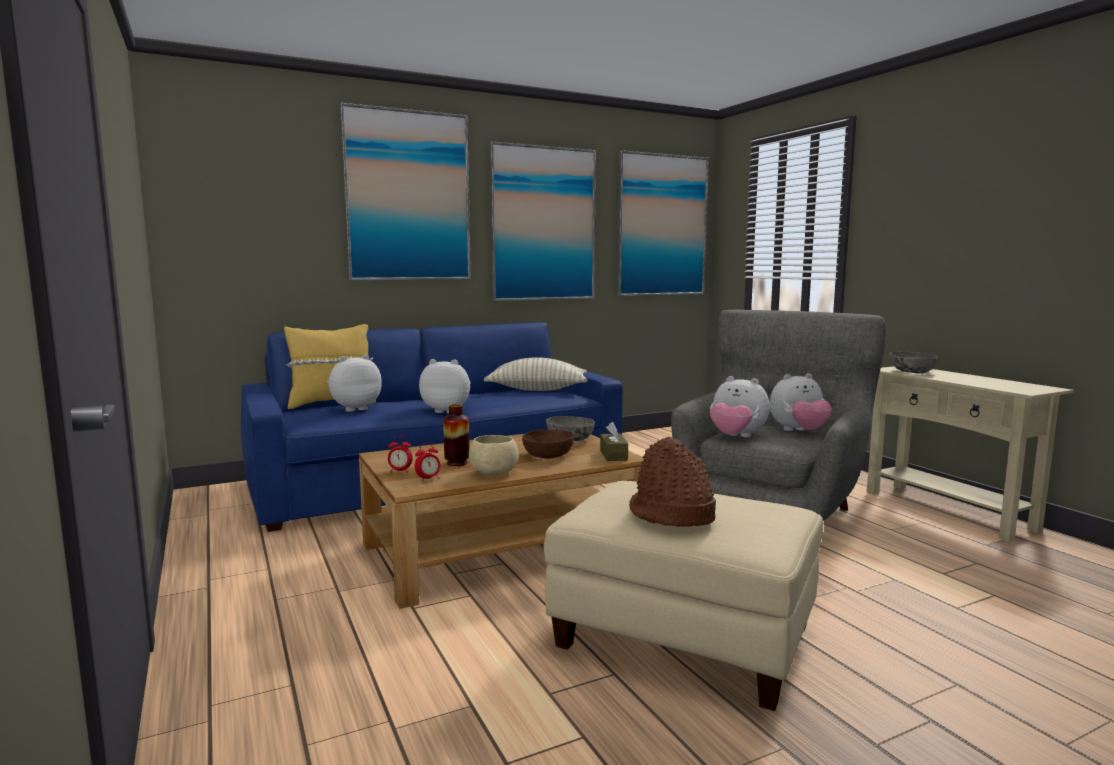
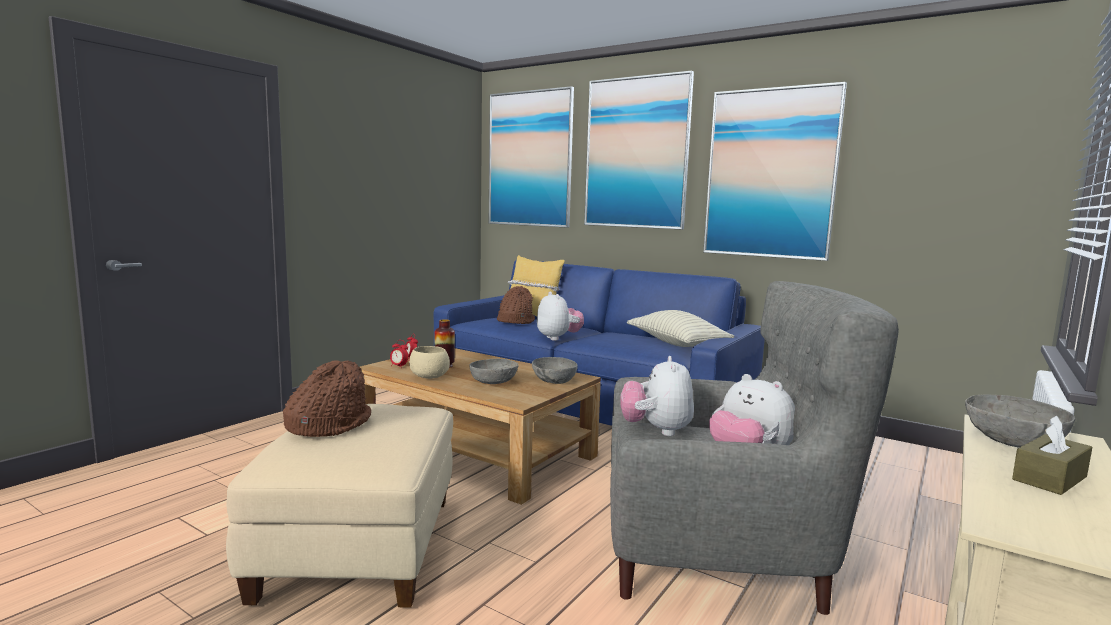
camera: 60 degrees right, 0 degrees up
(354, 408) = (515, 321): plush toy -> brown hat
(548, 455) = (493, 382): brown bowl -> grey bowl
(613, 455) = (521, 398): brown tissue box -> brown tissue box (1049, 478)
(662, 226) = (957, 170): picture -> picture (530, 159)

